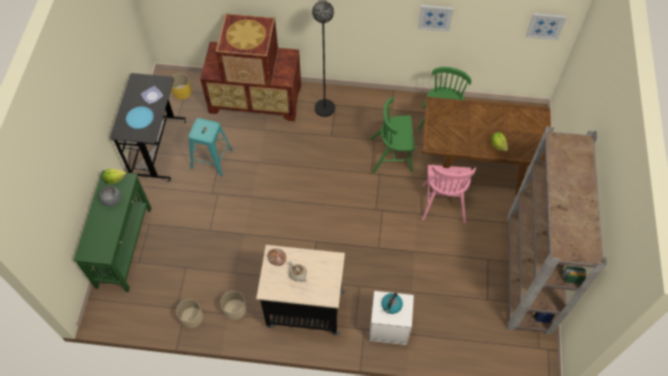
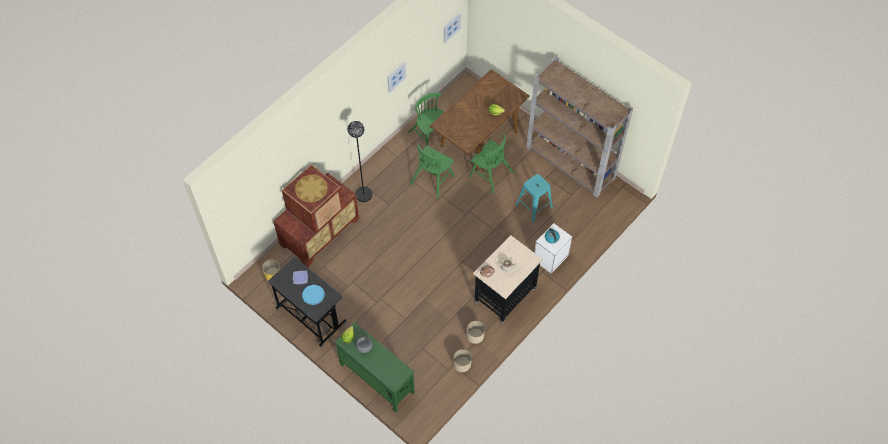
camera: 55 degrees left, 0 degrees up
(212, 158) = (348, 286): turquoise stool -> turquoise stool (534, 206)
(443, 200) = (489, 173): pink chair -> green chair

